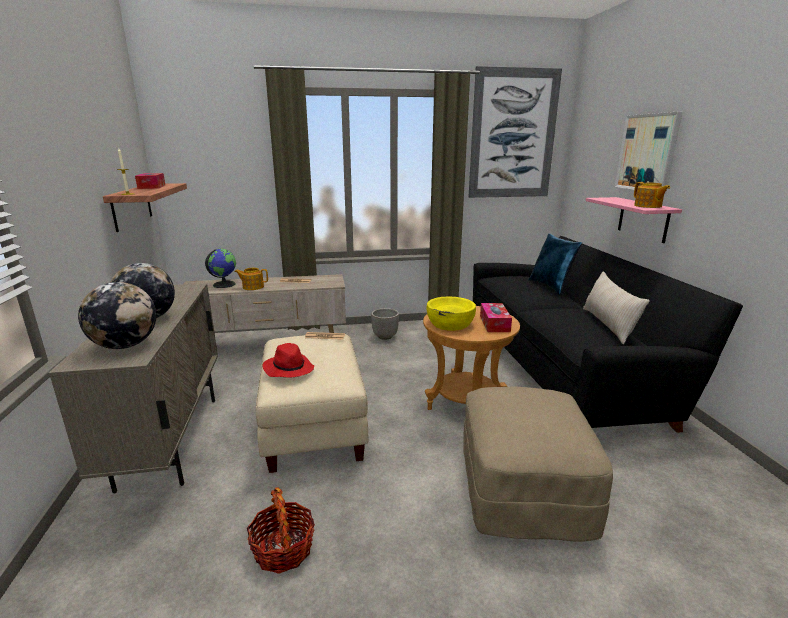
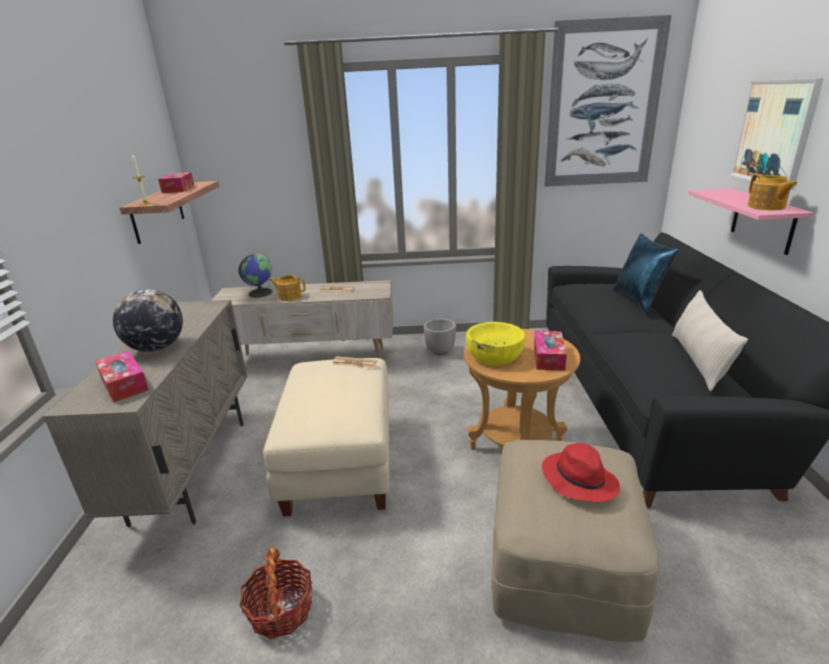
camera: 10 degrees right, 5 degrees up
(125, 345) = (124, 384): globe -> tissue box
(288, 369) = (304, 405): red hat -> red hat (578, 479)

